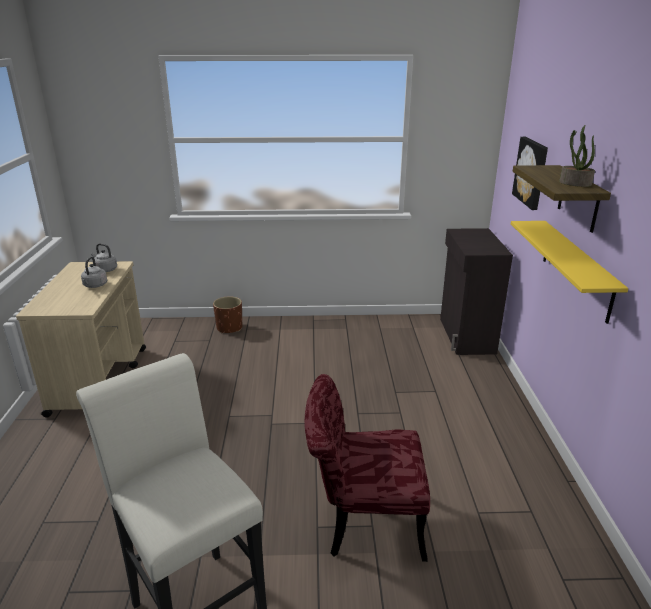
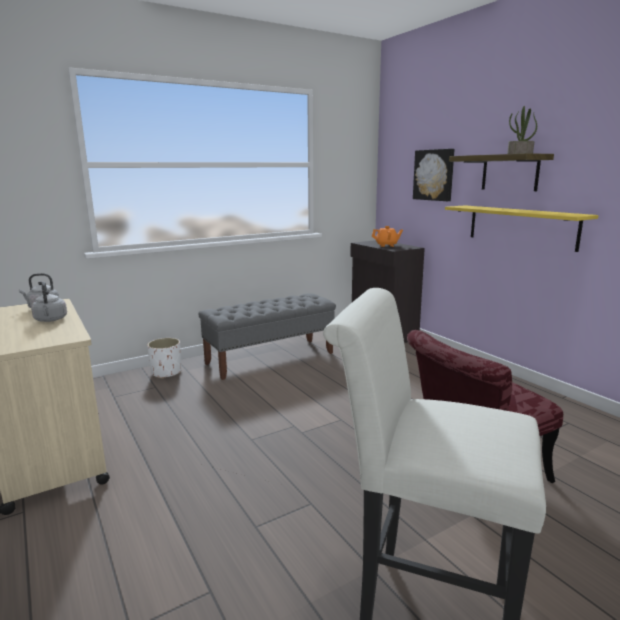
camera: 30 degrees left, 10 degrees down
(229, 328) = (166, 373): brown planter -> white planter
(325, 336) = (270, 358): none -> grey bench
(476, 242) = (386, 245): none -> orange teapot

